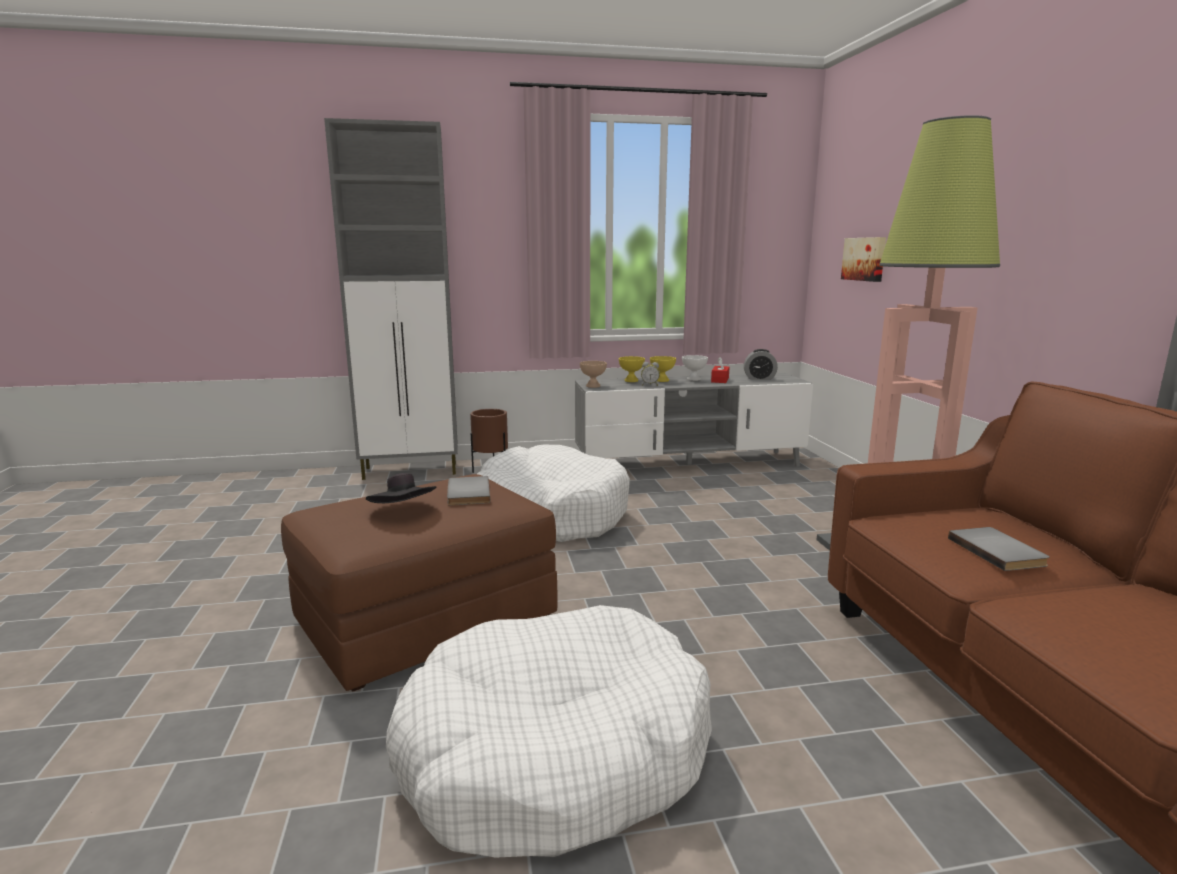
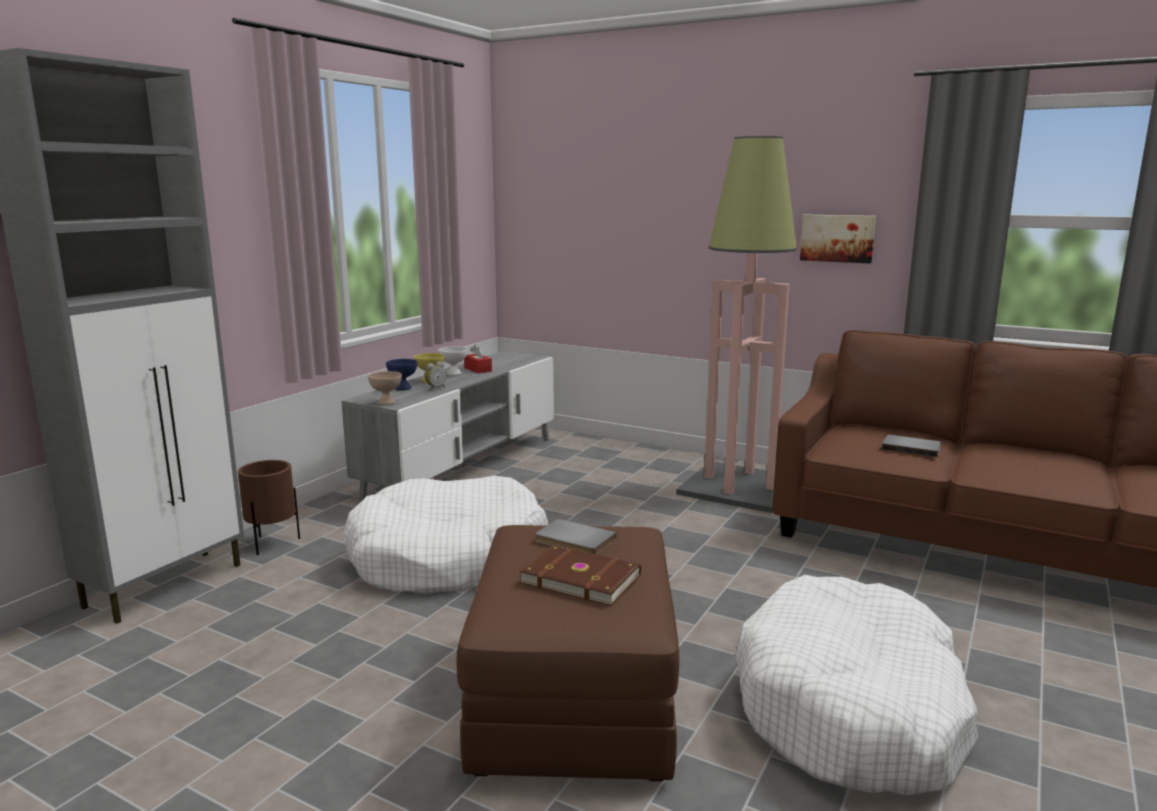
camera: 50 degrees left, 0 degrees up
(404, 511) = (580, 578): black hat -> brown book
(631, 381) = (403, 388): yellow bowl -> blue bowl
(759, 378) = (503, 361): alarm clock -> none
(865, 259) = (583, 234): picture -> picture (837, 238)

